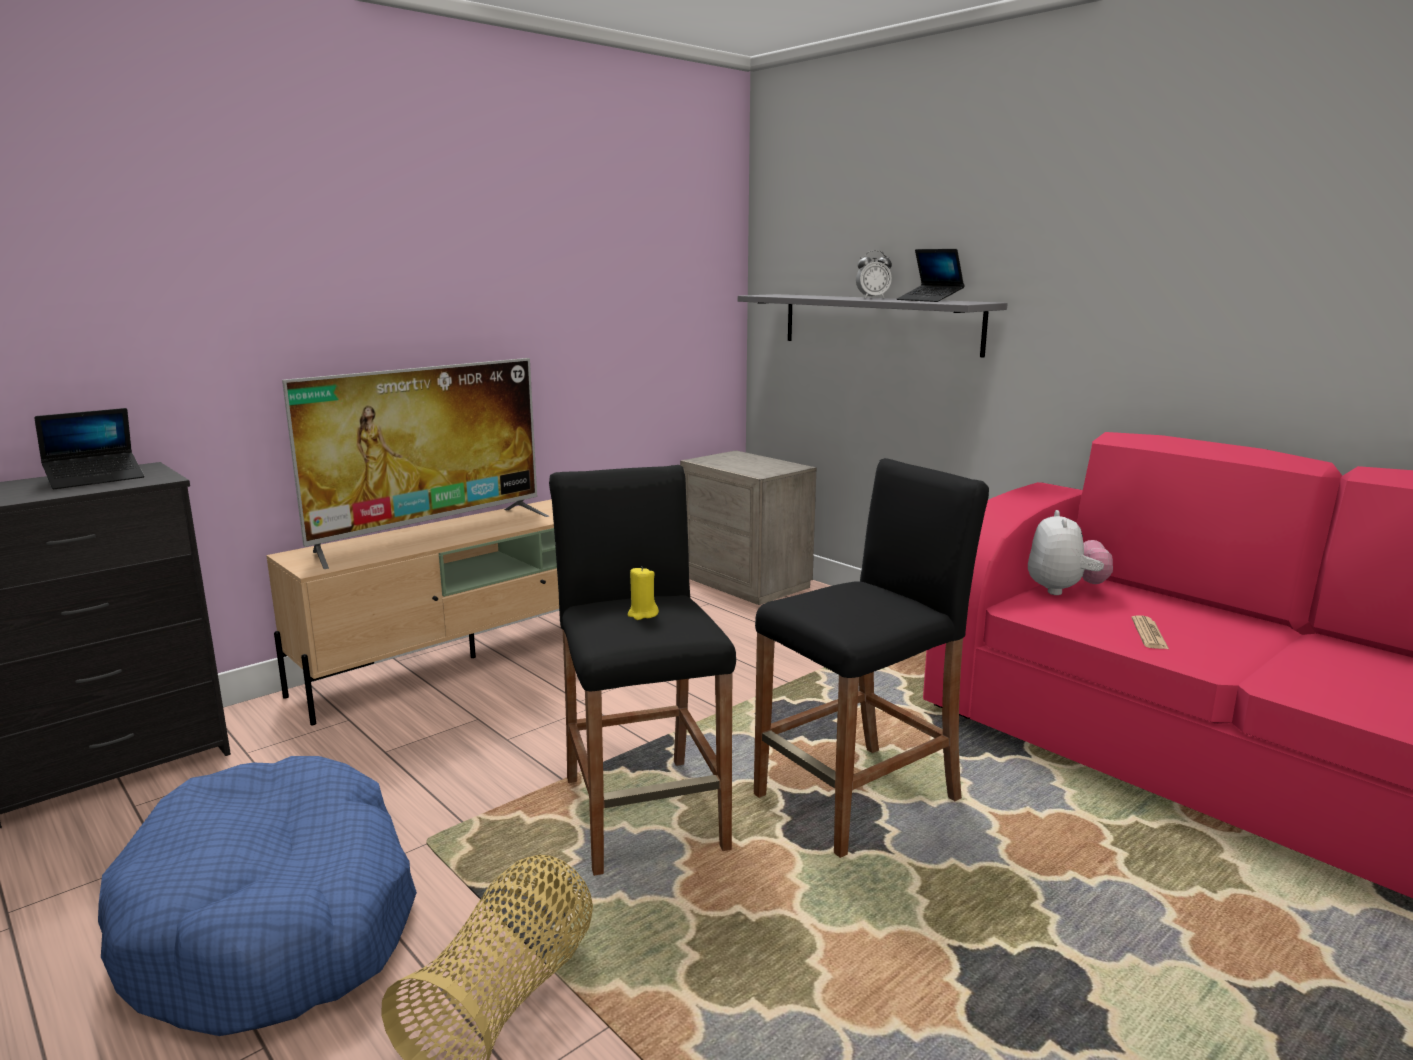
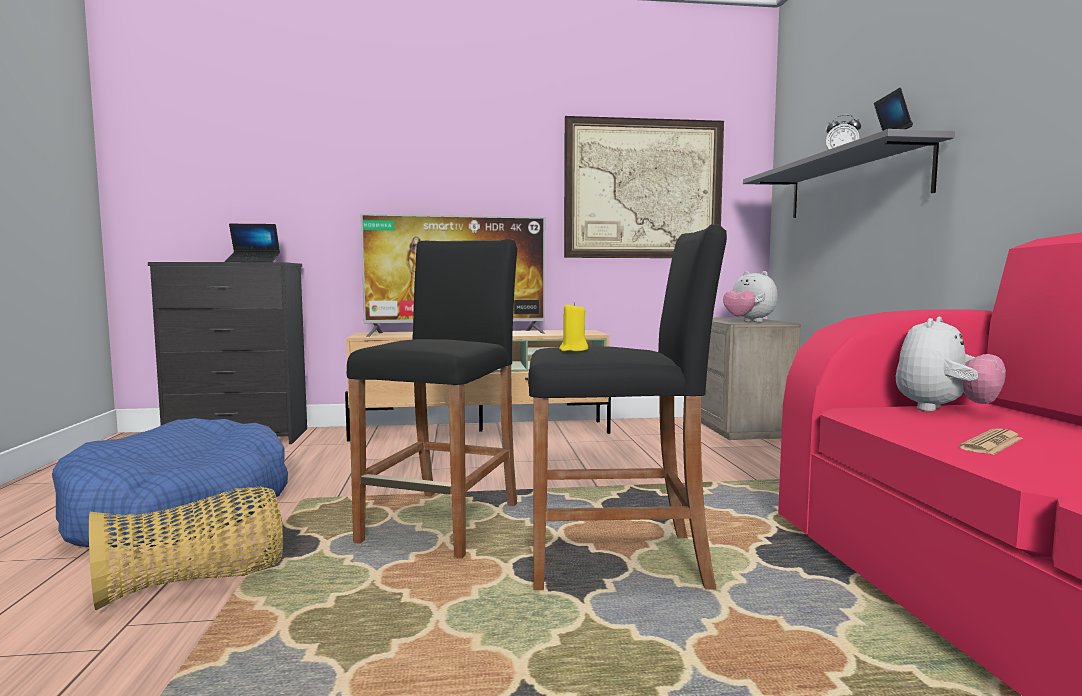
camera: 35 degrees right, 10 degrees down
(623, 305) = (643, 189): none -> picture
(642, 614) = (431, 340): yellow candle -> yellow candle (573, 350)
(763, 468) = (748, 321): none -> plush toy

